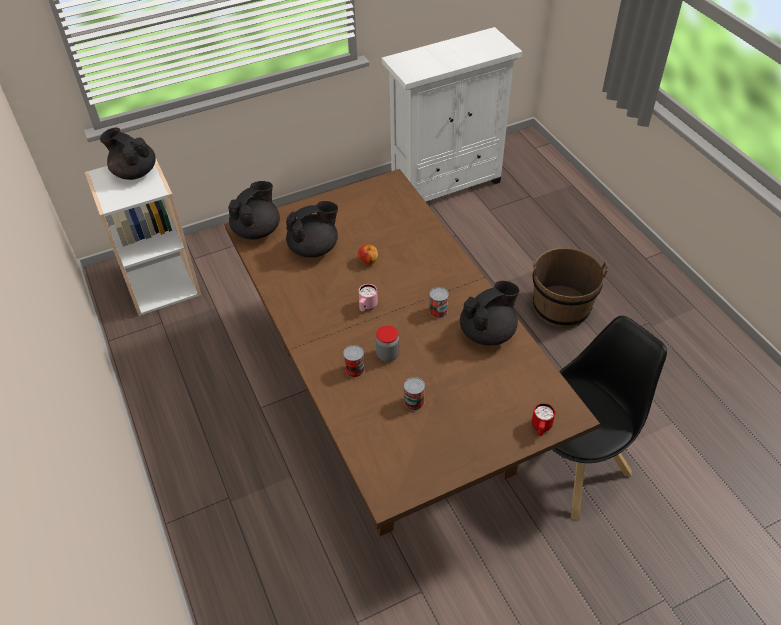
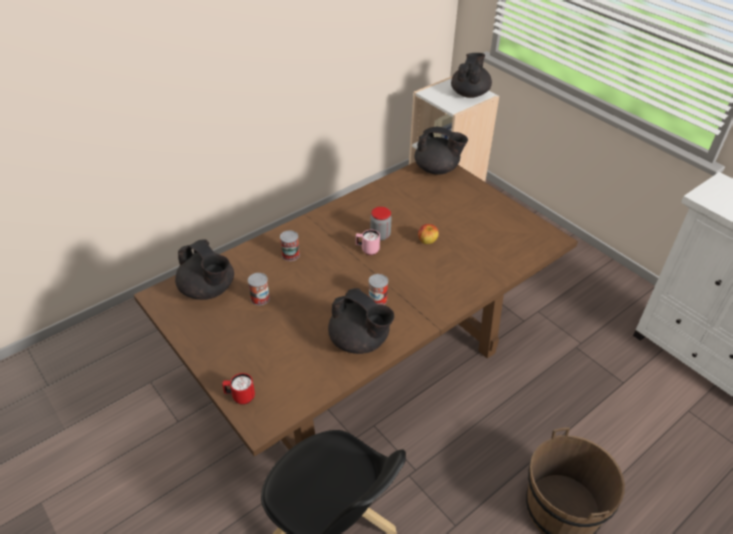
camera: 75 degrees right, 5 degrees down
(314, 248) = (429, 205): black teapot -> black teapot (208, 290)
(387, 354) = (312, 272): jar -> jar (380, 235)

